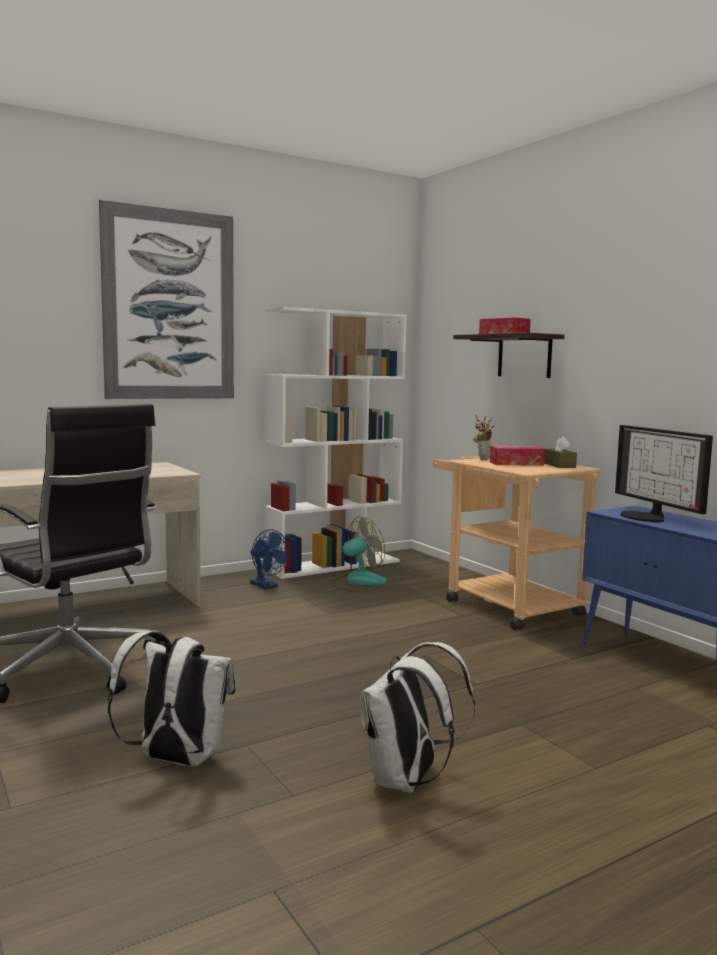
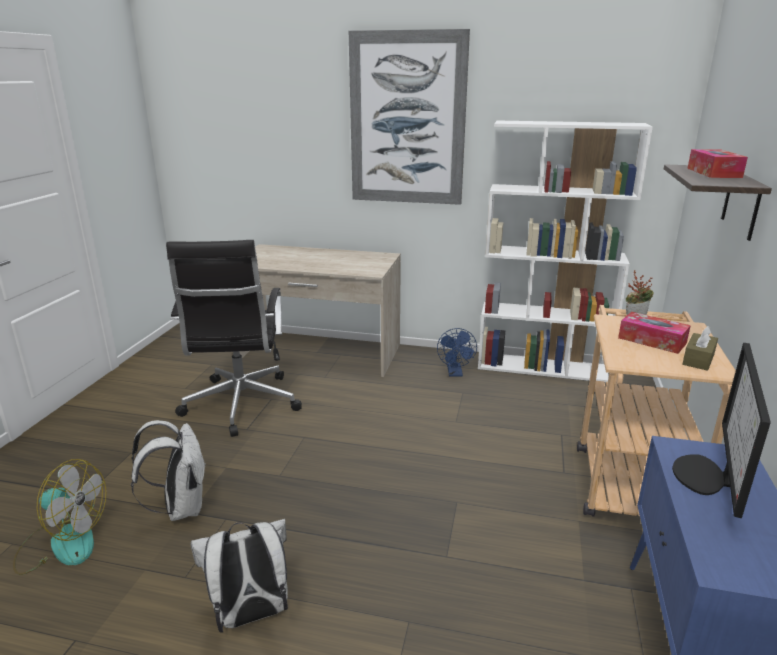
camera: 45 degrees right, 15 degrees up
(357, 582) = (531, 394): fan -> fan (62, 543)

